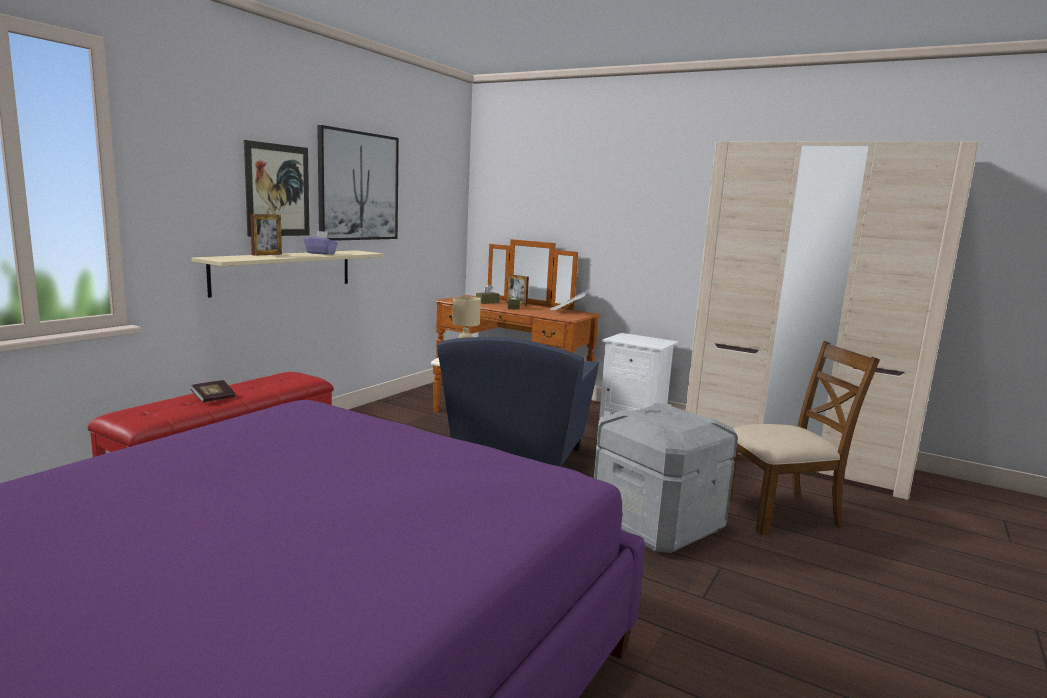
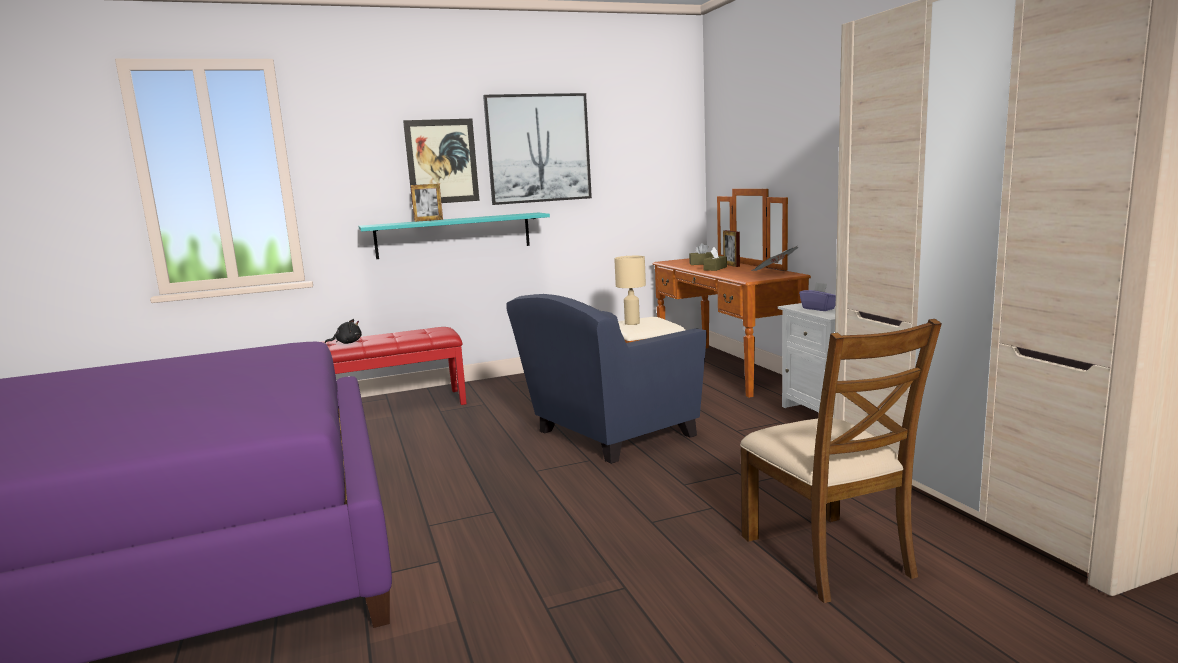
camera: 40 degrees right, 0 degrees up
(213, 399) = (347, 343): book -> black plush toy
(284, 271) = (453, 235): beige shelf -> turquoise shelf
(321, 253) = (483, 217): purple tissue box -> purple tissue box (818, 308)
(657, 524) = (637, 526): grey storage box -> none
(781, 513) = (827, 555): brown chair -> brown chair turned 45 degrees clockwise

